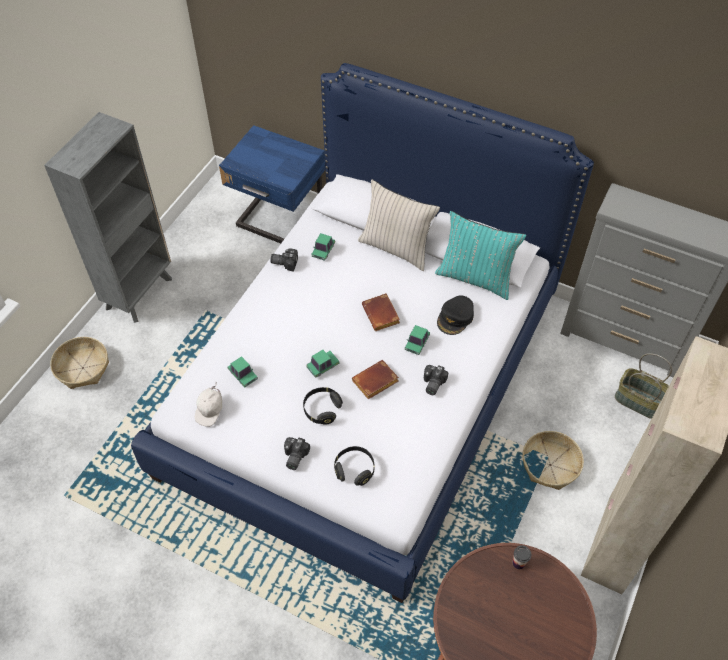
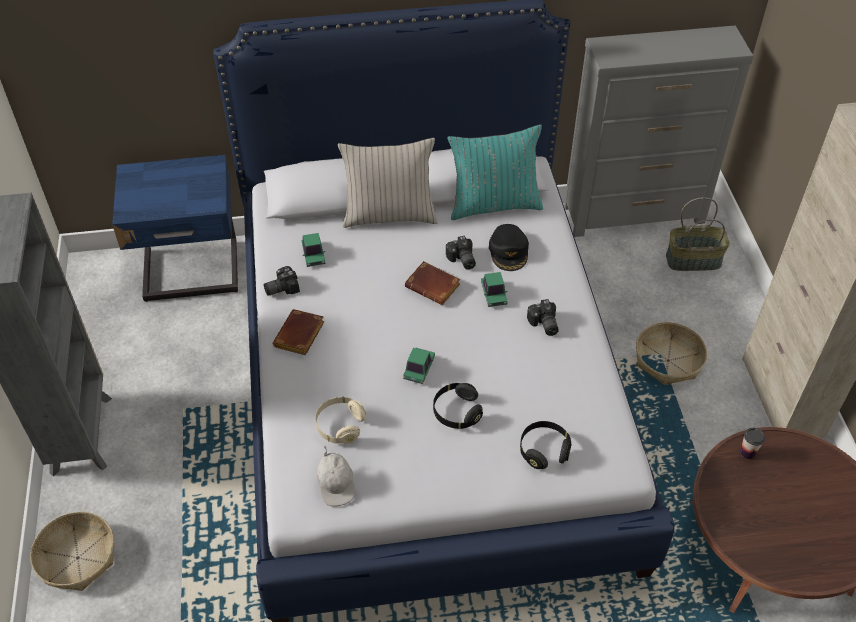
camera: 35 degrees left, 5 degrees down
(242, 375) = (340, 426): toy car -> beige headphones
(294, 457) = (471, 476): camera -> camera (461, 260)
(375, 383) = (487, 355): brown book -> brown book (300, 337)

